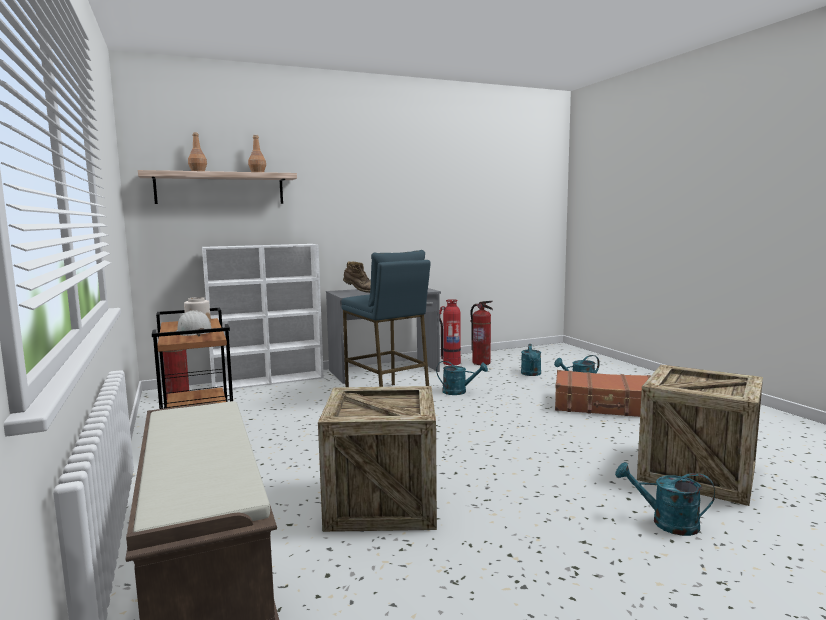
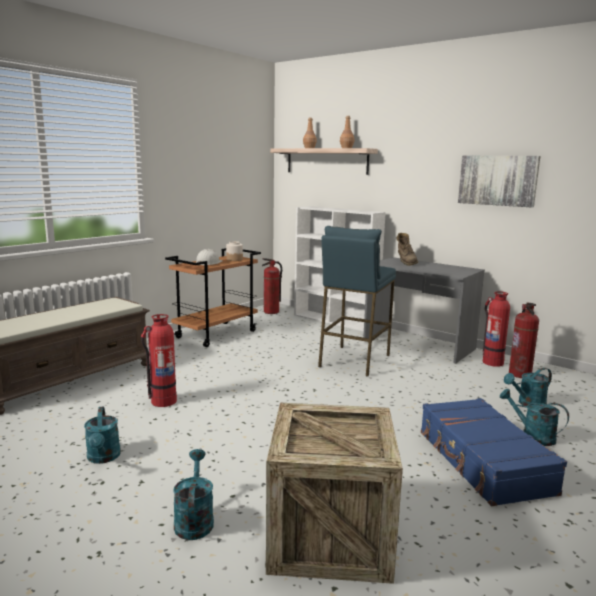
camera: 60 degrees right, 5 degrees up
(382, 502) = (163, 401): crate -> fire extinguisher
(417, 205) = (497, 180): none -> picture
(459, 392) = (410, 382): turquoise watering can -> turquoise watering can (103, 458)
(608, 406) = (482, 462): brown suitcase -> blue suitcase

